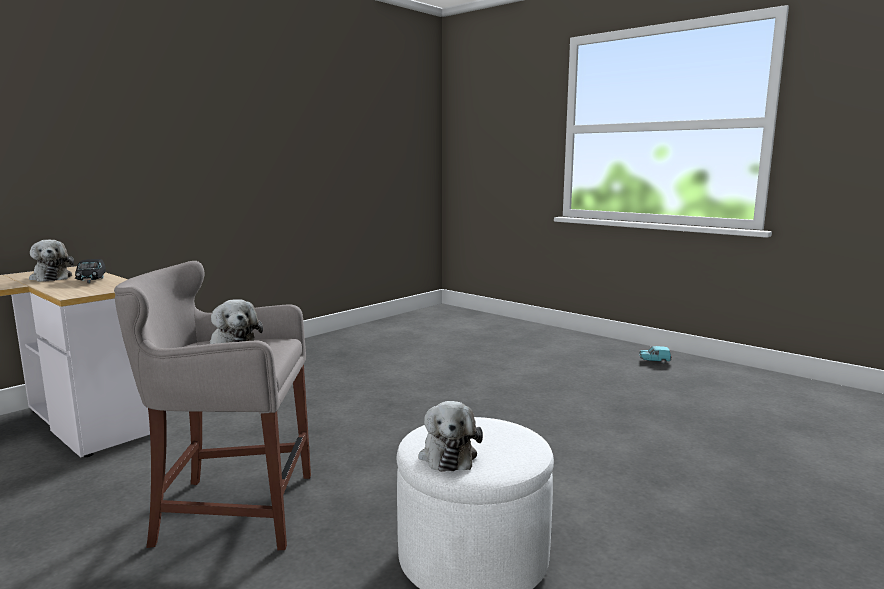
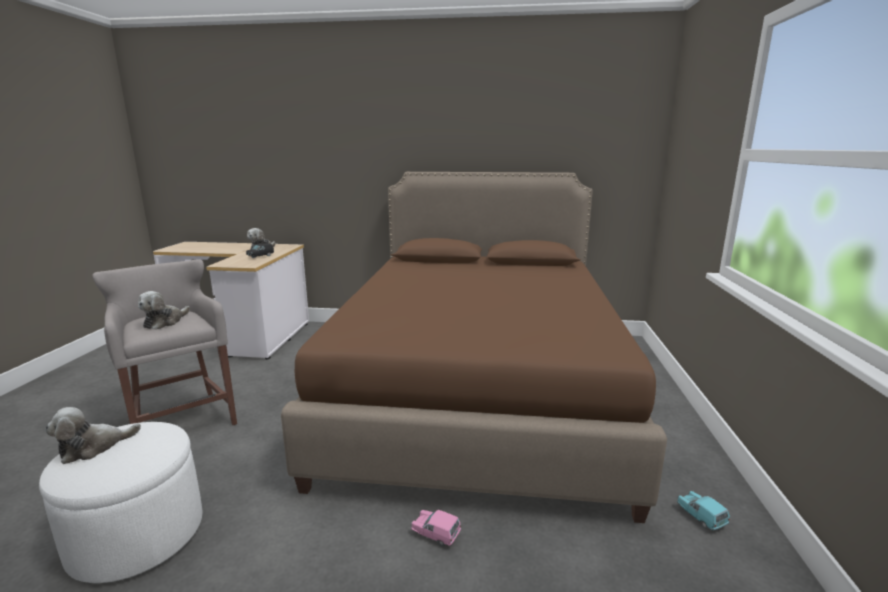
camera: 55 degrees right, 5 degrees up
(433, 365) = (477, 390): none -> brown bed
(605, 426) = (436, 534): none -> pink toy car

